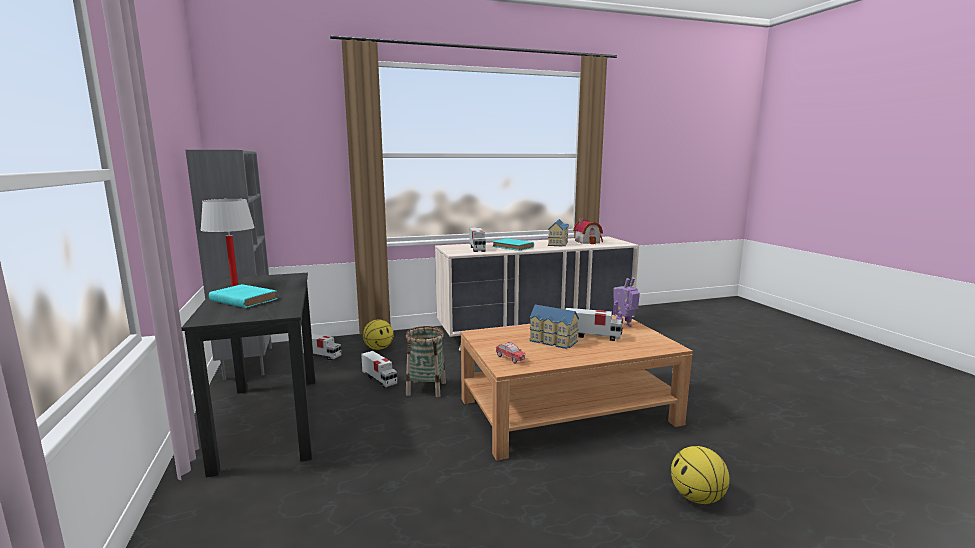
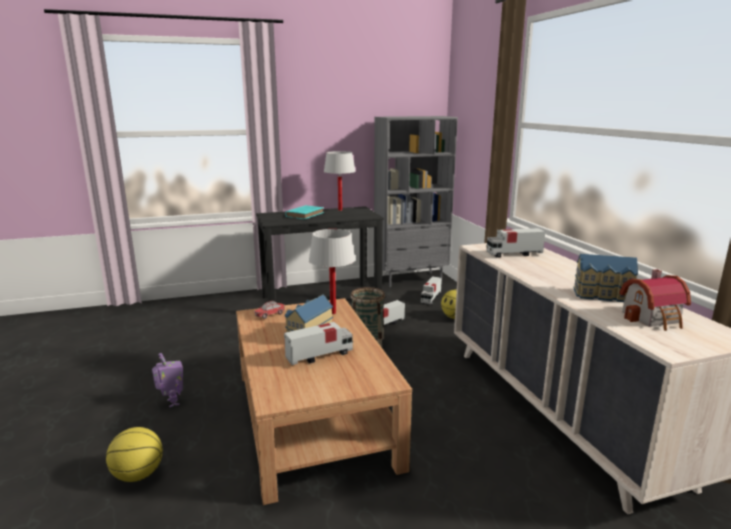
camera: 90 degrees right, 5 degrees up
(501, 334) = (333, 313): none -> white table lamp
(513, 247) = (539, 269): turquoise book -> none
(592, 336) = (320, 356): toy truck -> toy truck turned 135 degrees counterclockwise
(624, 326) = (354, 380): toy robot -> toy robot (172, 402)

